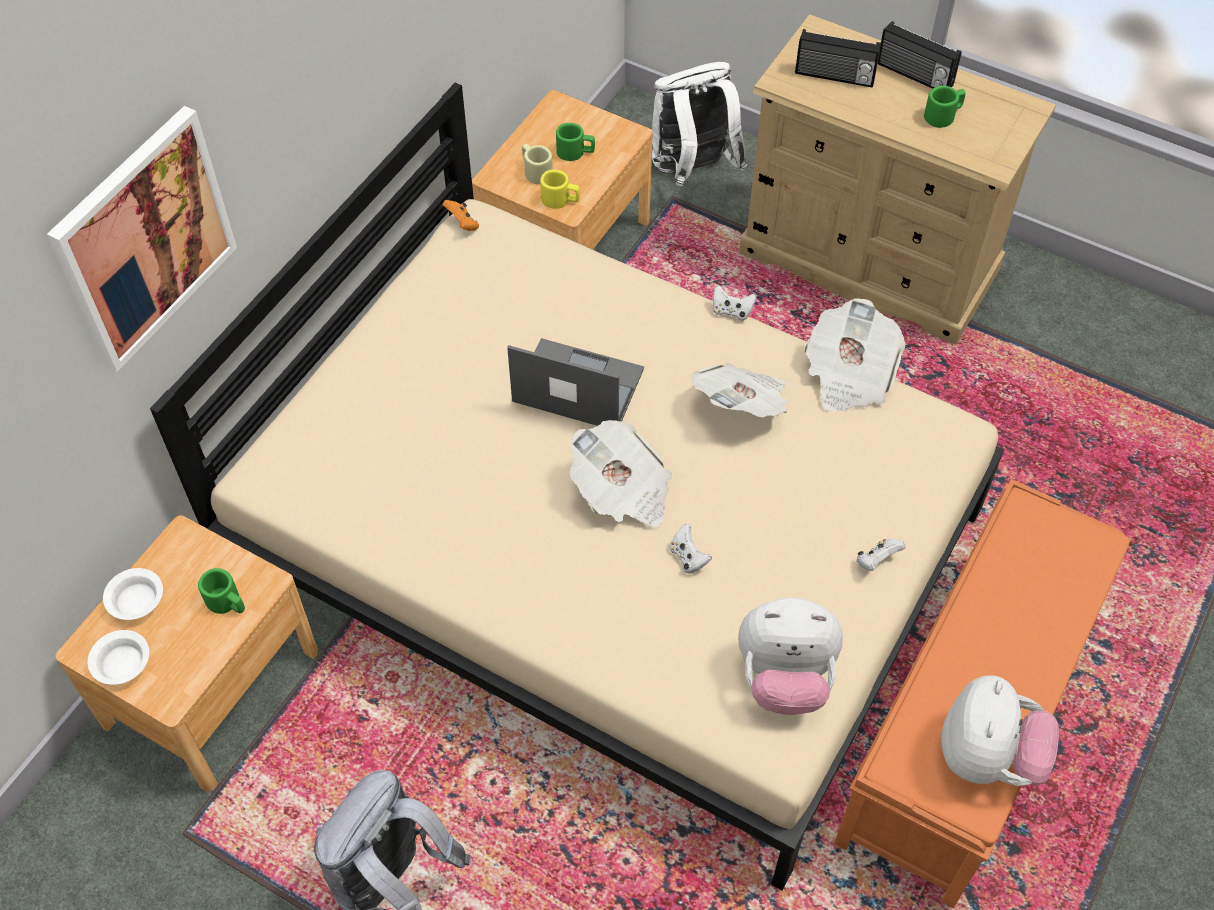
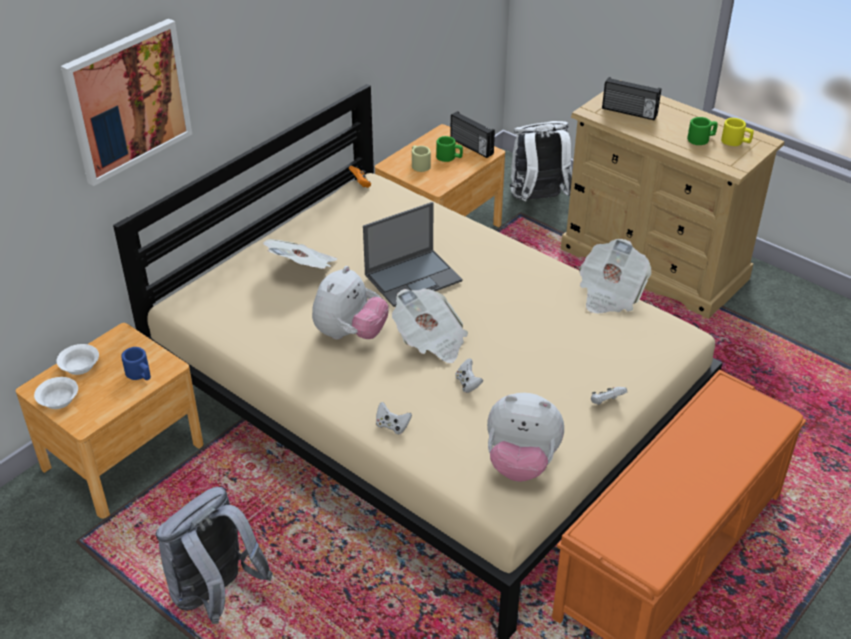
camera: 10 degrees right, 15 degrees down
(227, 602) = (140, 374): green mug -> blue mug
(560, 200) = (432, 181): yellow mug -> yellow mug (736, 142)
(576, 385) = (414, 277): laptop -> laptop turned 120 degrees clockwise
(731, 311) = (534, 249): white game controller -> white game controller (392, 426)
(742, 405) = (529, 302): newspaper -> newspaper (303, 269)
(914, 75) = (685, 117): radio -> radio (471, 147)
(988, 757) = (666, 535): plush toy -> plush toy (350, 334)

